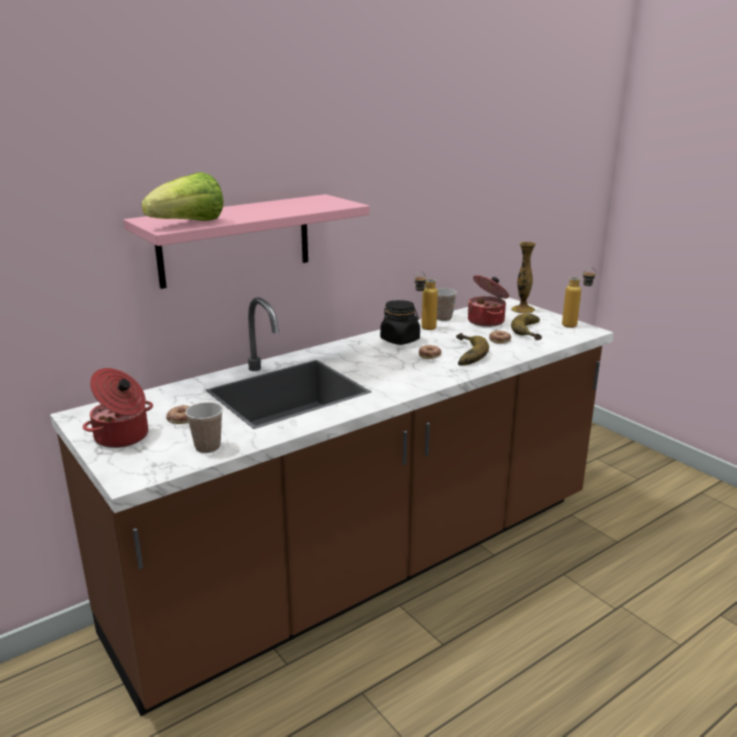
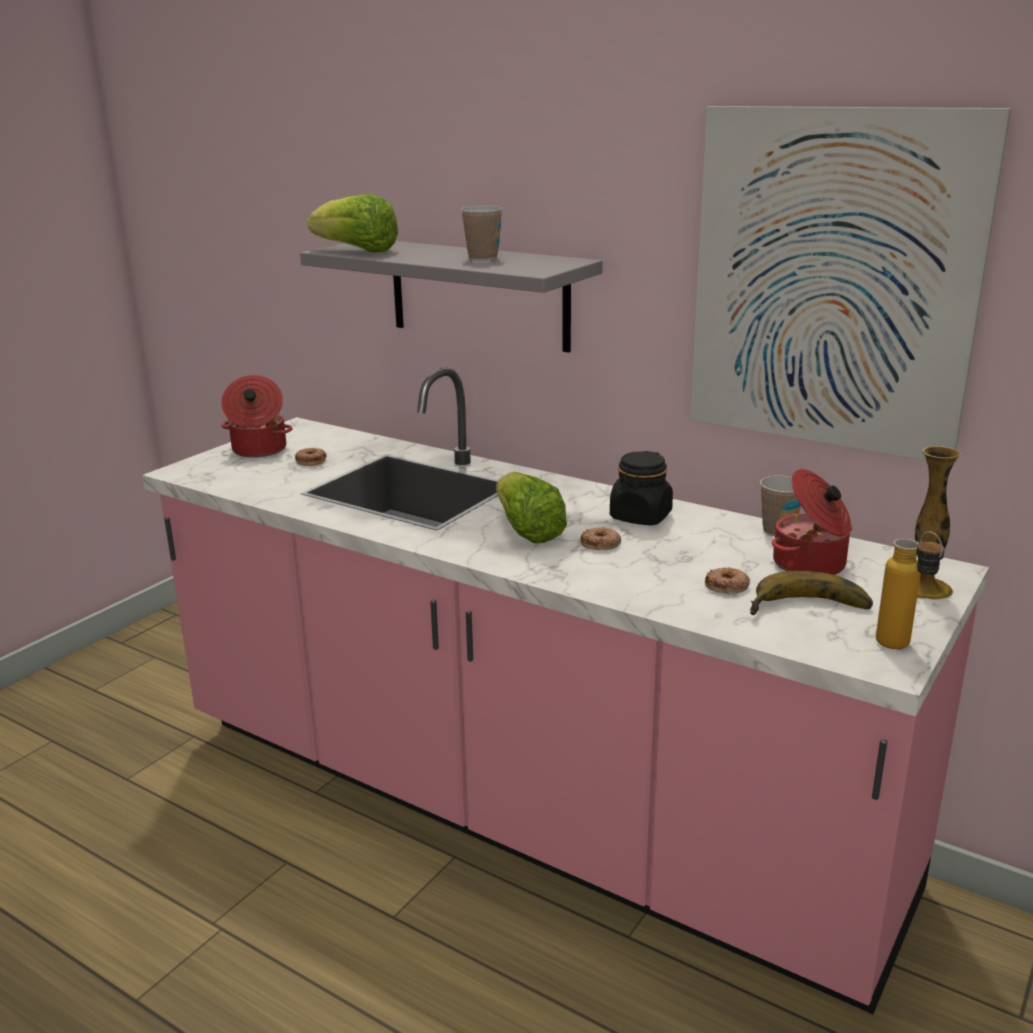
camera: 70 degrees right, 0 degrees up
(207, 447) = (249, 484): cup -> cup (483, 258)
(235, 240) = (478, 294): pink shelf -> grey shelf
(368, 566) = (521, 808): brown counter -> pink counter
(396, 368) = (527, 531): none -> lettuce
(424, 329) = (707, 525): bottle -> none
(441, 180) = (831, 282): none -> picture
(463, 354) = (628, 566): banana -> none

